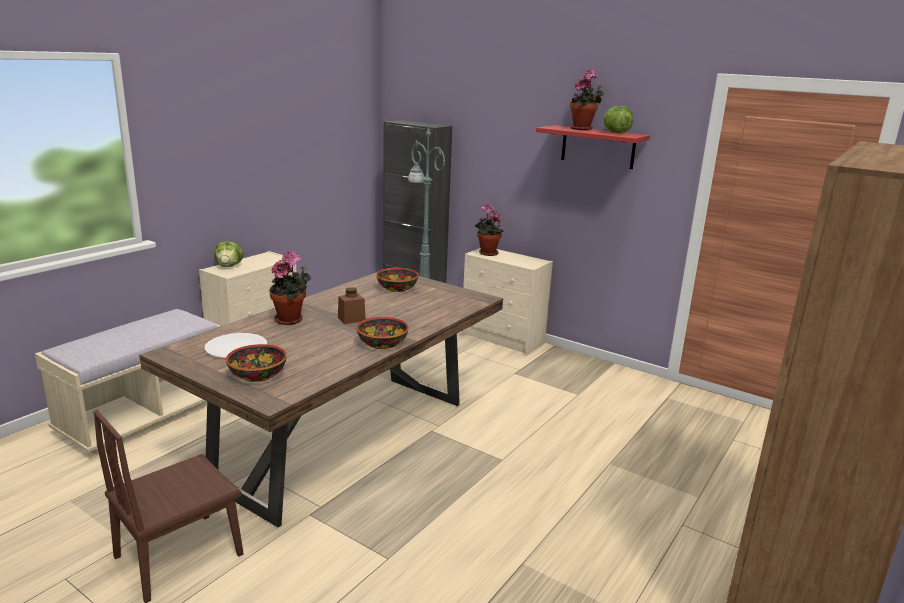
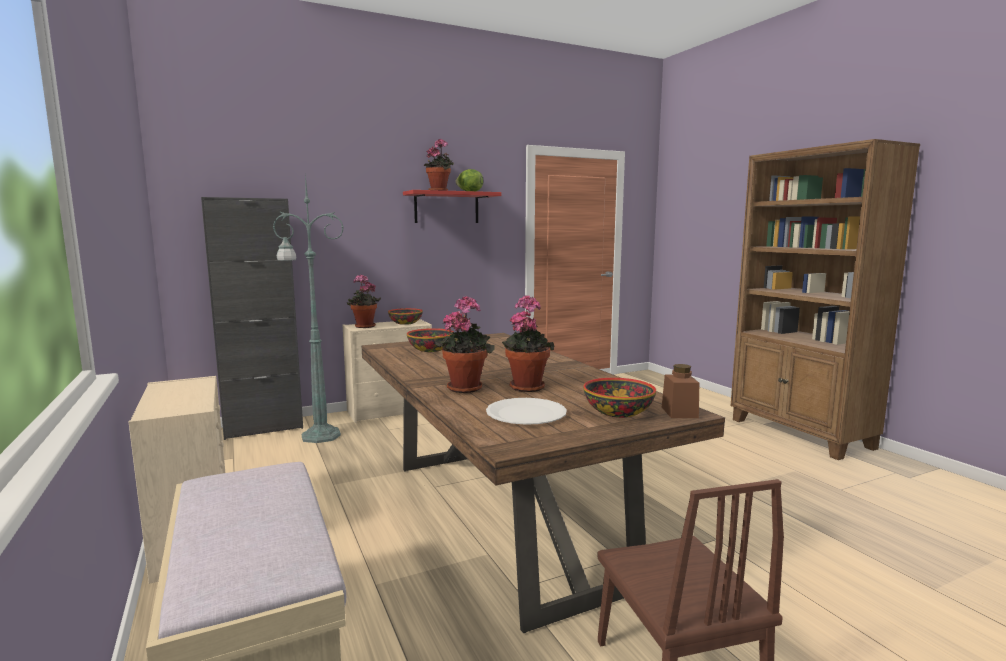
camera: 60 degrees left, 10 degrees down
(229, 266) = (162, 405): lettuce -> none
(308, 337) = (526, 386): none -> potted plant
(351, 319) = (495, 369): brown jar -> brown jar (679, 412)
(383, 344) = (573, 368): bowl -> bowl (406, 323)

